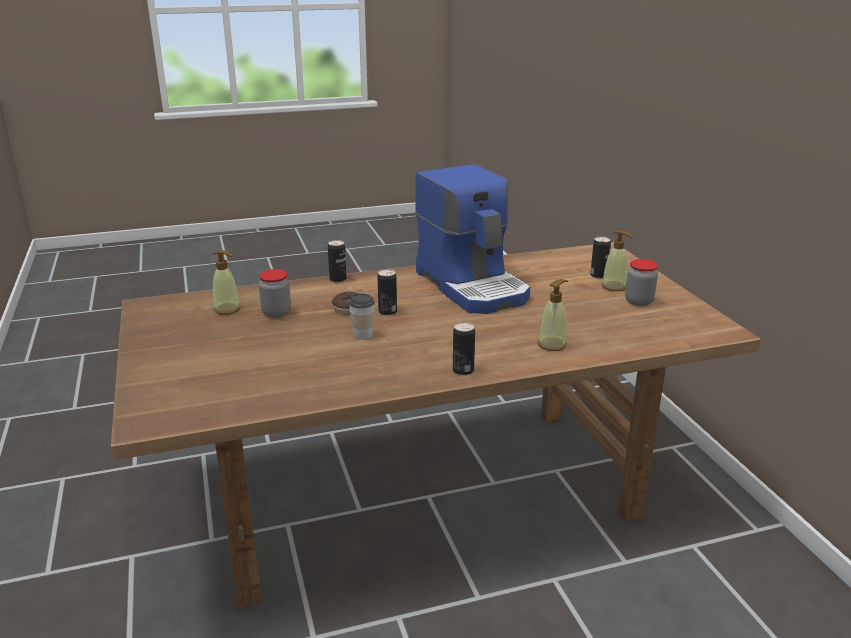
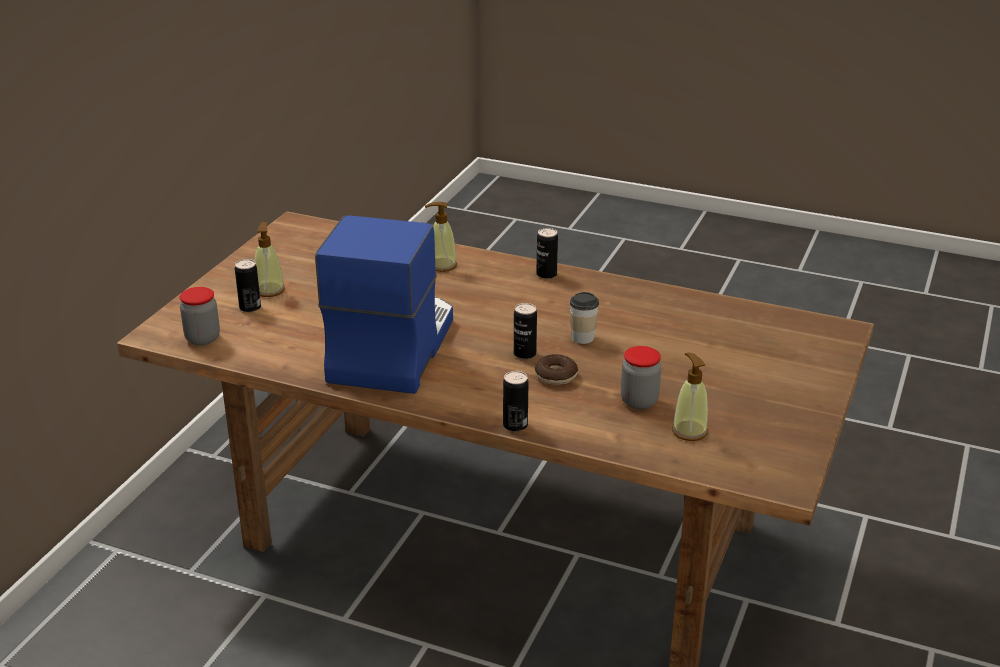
camera: 140 degrees left, 5 degrees up
(639, 301) = (288, 269): jar -> jar (202, 338)

